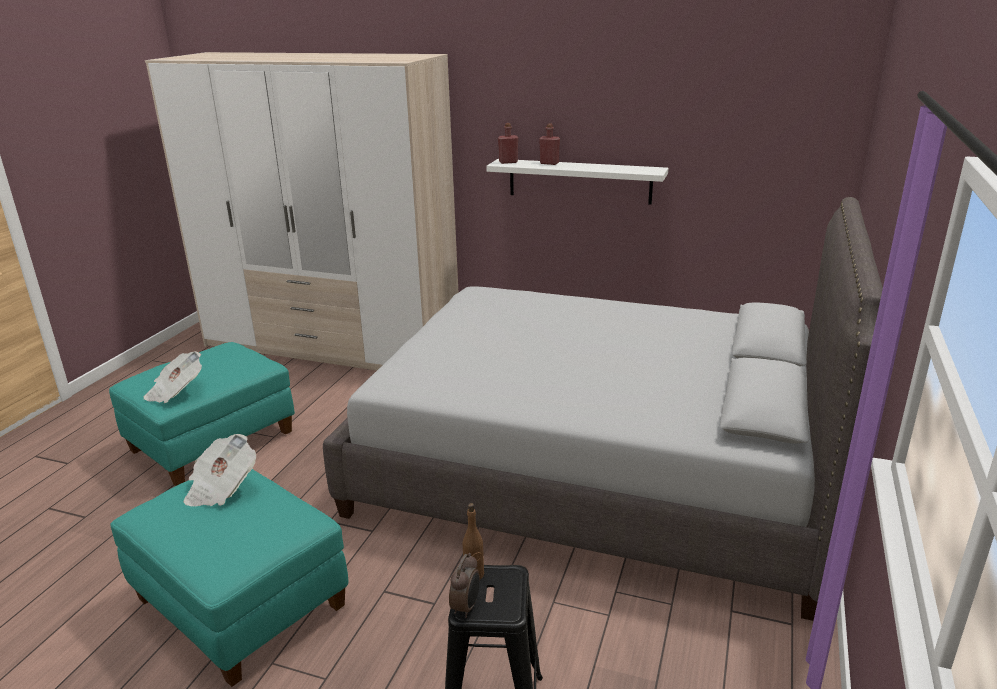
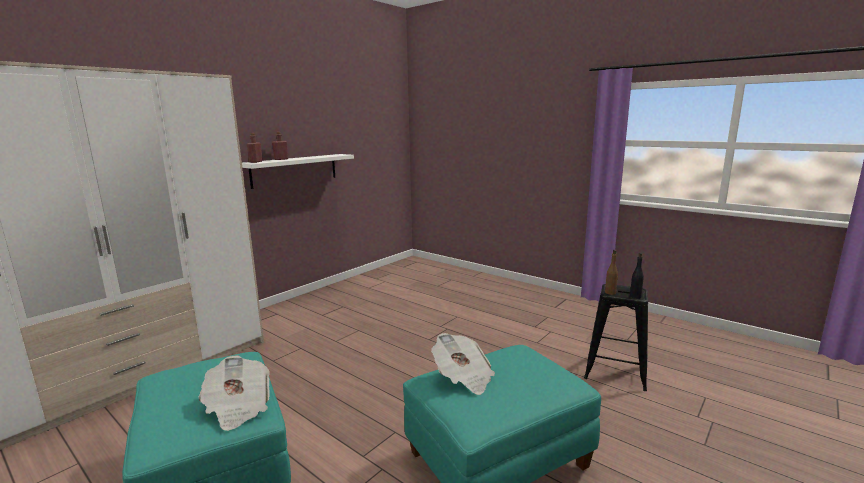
camera: 70 degrees left, 10 degrees down
(466, 607) = (635, 296): alarm clock -> black bottle
(595, 469) = (433, 311): grey bed -> none

